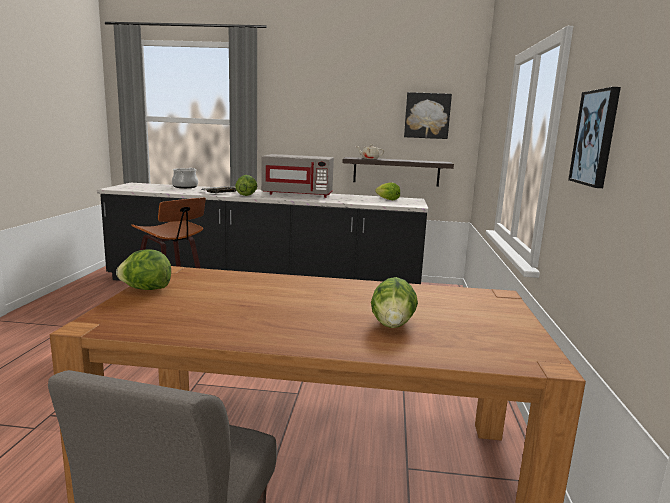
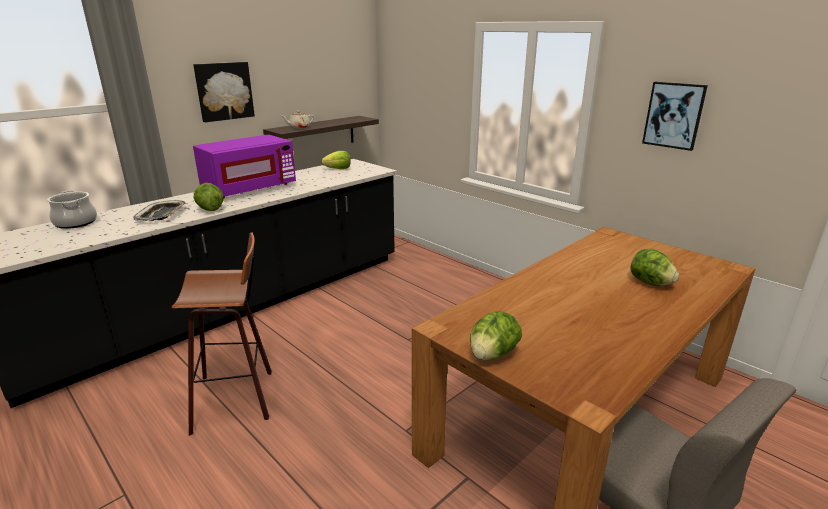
camera: 50 degrees left, 10 degrees up
(298, 194) = (249, 189): grey microwave -> purple microwave
(427, 115) = (334, 70): picture -> picture (224, 91)

